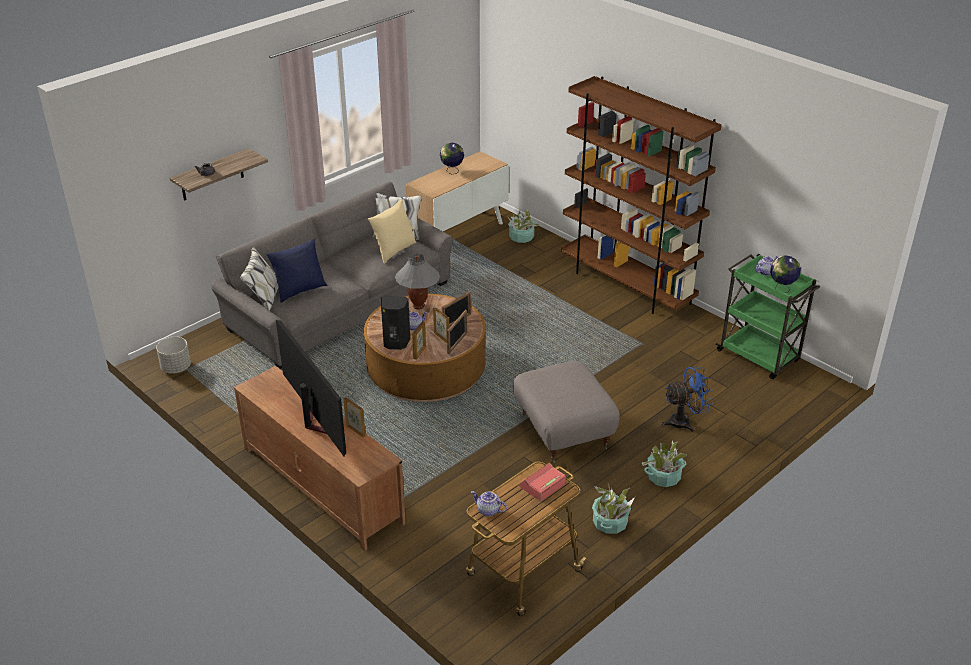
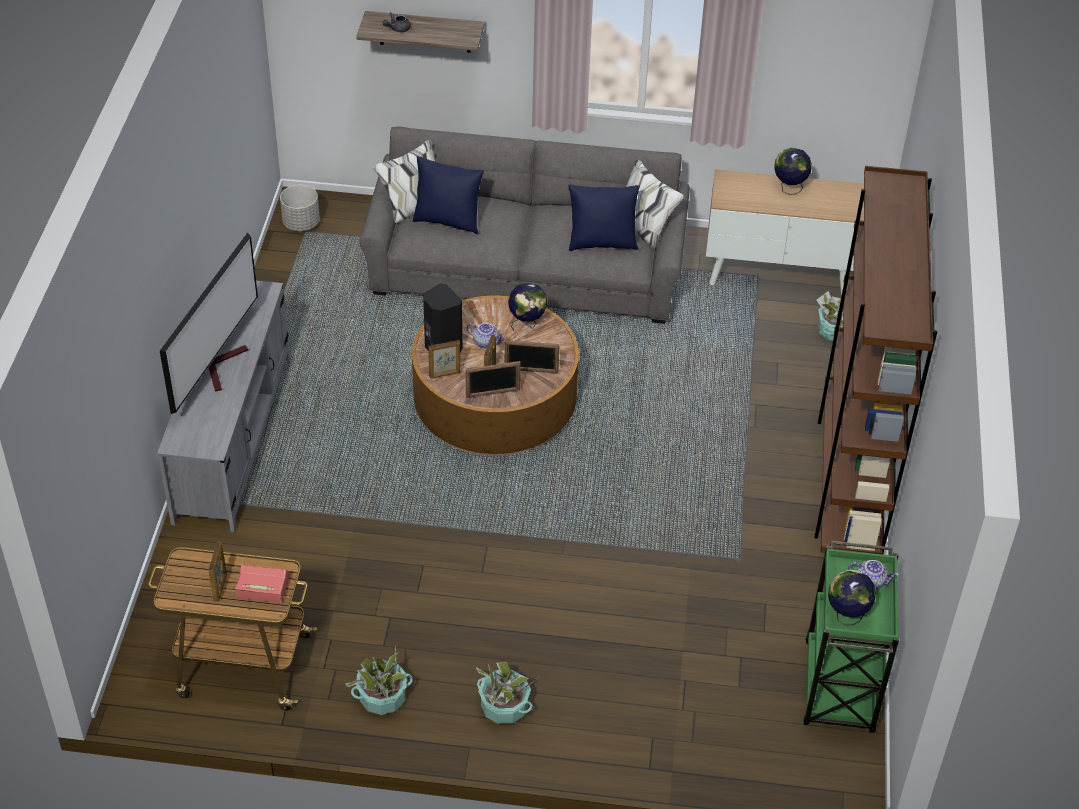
camera: 50 degrees right, 10 degrees up
(321, 484) = (233, 435): brown tv stand -> grey tv stand
(355, 430) = (237, 400): picture frame -> picture frame (220, 587)
(393, 251) = (602, 243): beige pillow -> blue pillow
(418, 306) = (527, 324): grey table lamp -> globe
(488, 511) = (186, 565): teapot -> none
(562, 432) = (496, 575): grey ottoman -> none
(684, 422) = (626, 676): blue fan -> none

